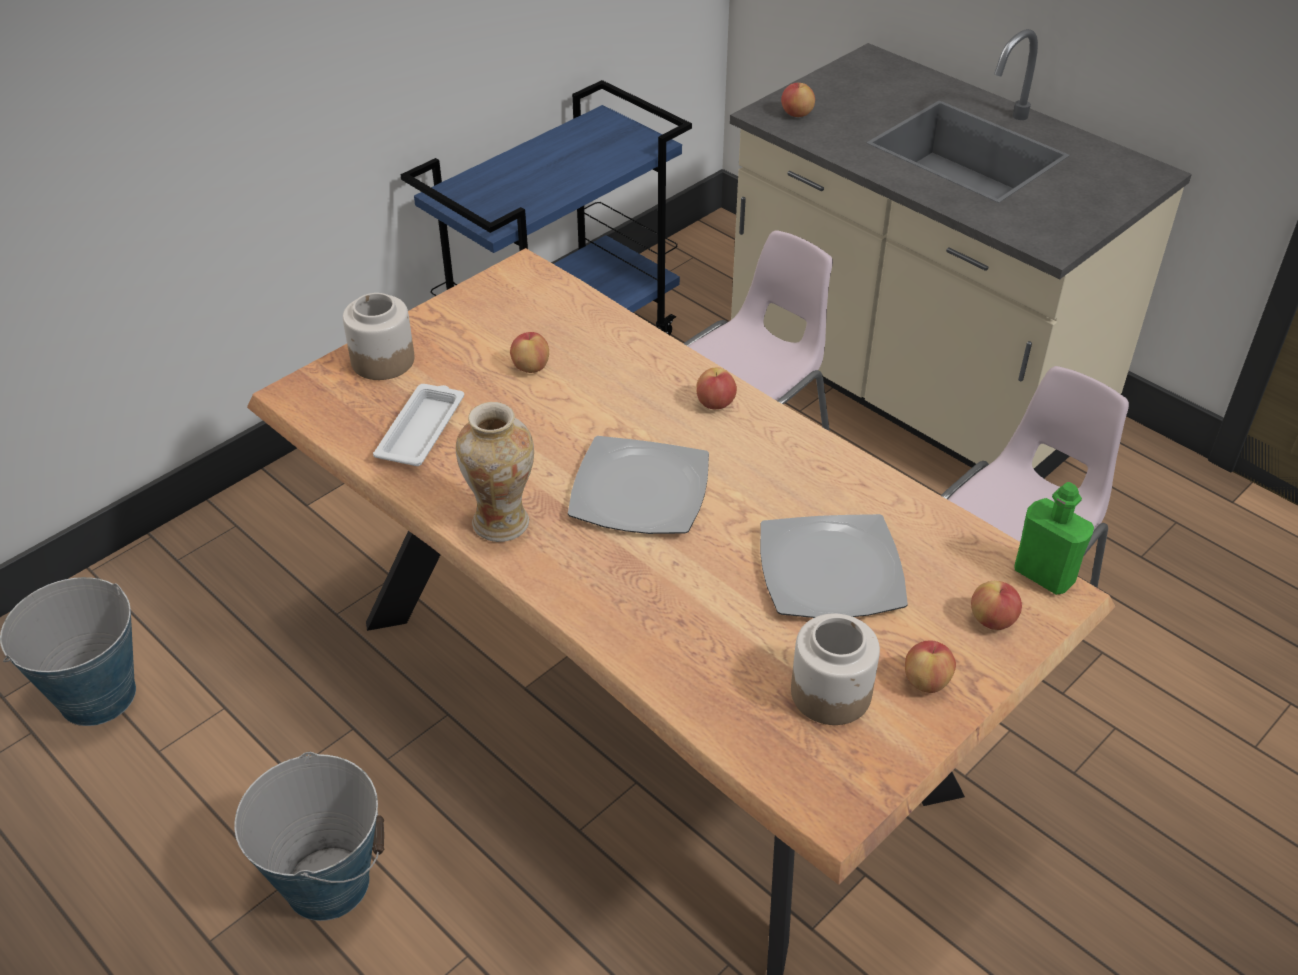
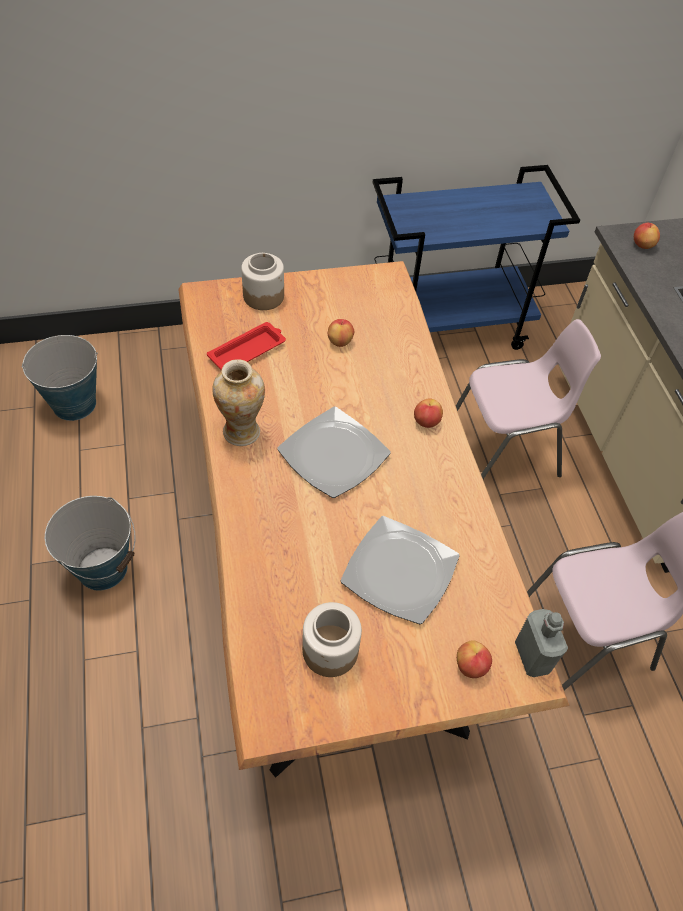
camera: 30 degrees right, 10 degrees up
(422, 430) = (248, 351): white tray -> red tray
(926, 681) = (393, 679): apple -> none
(1044, 575) = (532, 656): green bottle -> grey bottle

